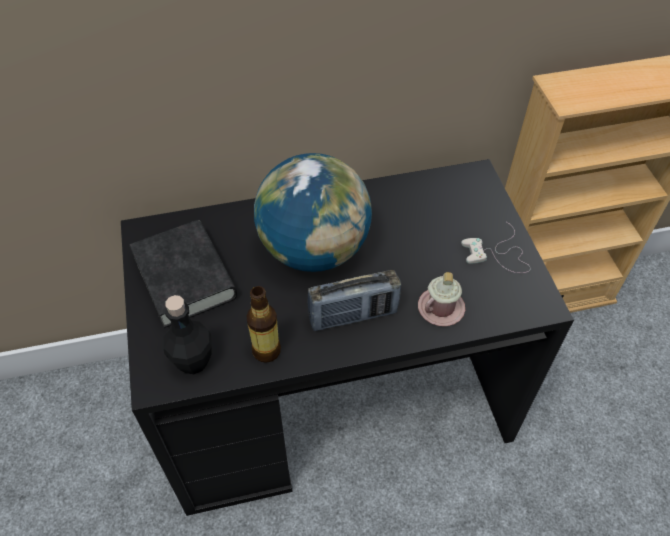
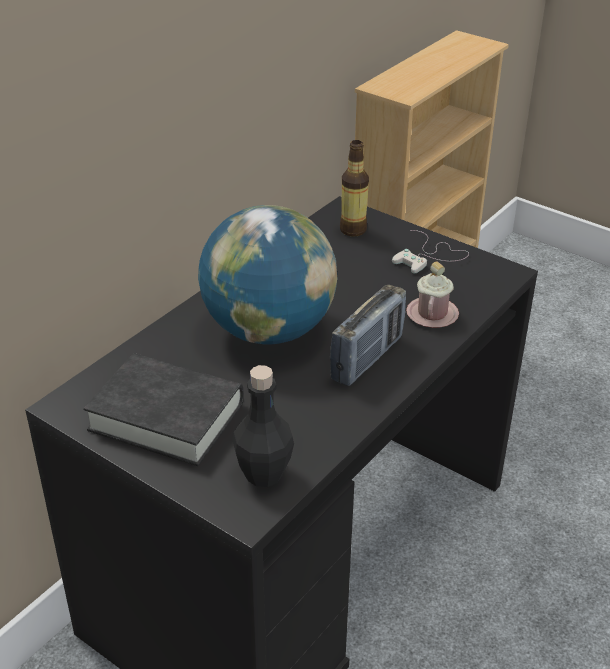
camera: 40 degrees left, 15 degrees down
(266, 350) = (323, 425): bottle -> bottle (353, 230)

